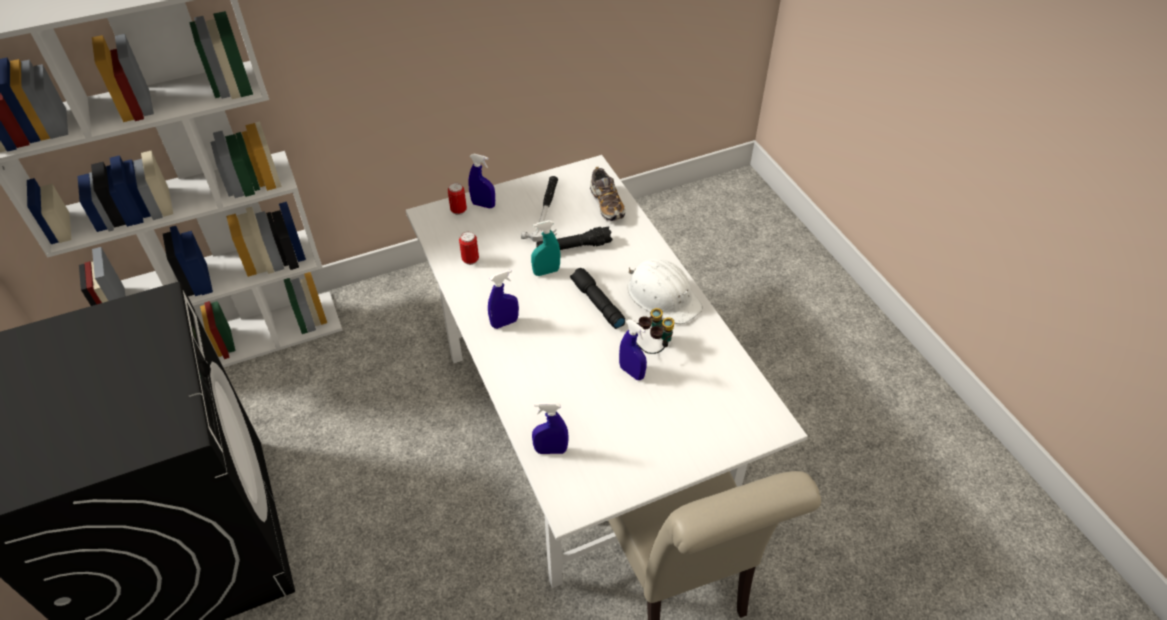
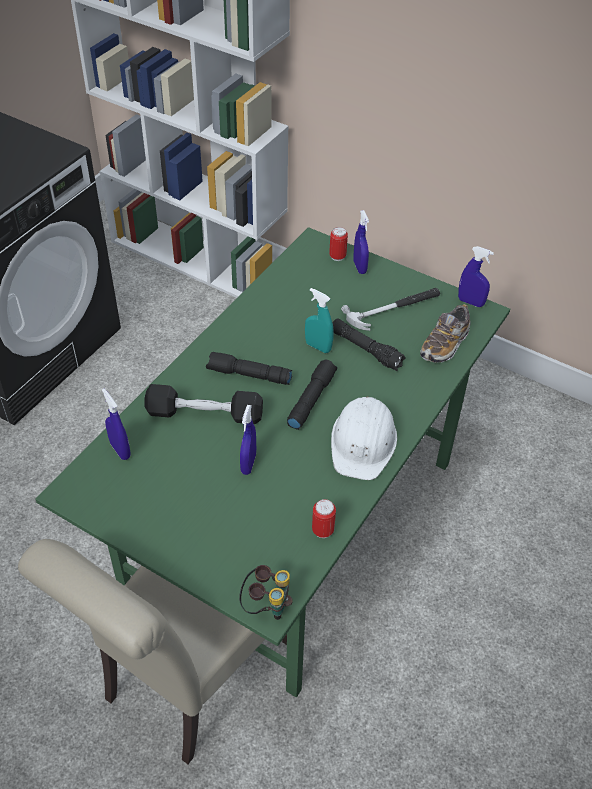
camera: 55 degrees right, 0 degrees up
(470, 260) = (287, 293): can -> can (323, 530)
(504, 323) = (235, 351): blue spray bottle -> blue spray bottle (470, 302)
(539, 328) = (248, 375): none -> black flashlight
(557, 375) = (204, 414): none -> black dumbbell
(580, 428) = (292, 520): white dining table -> green dining table
(652, 346) = (292, 464): binoculars -> binoculars (266, 605)

